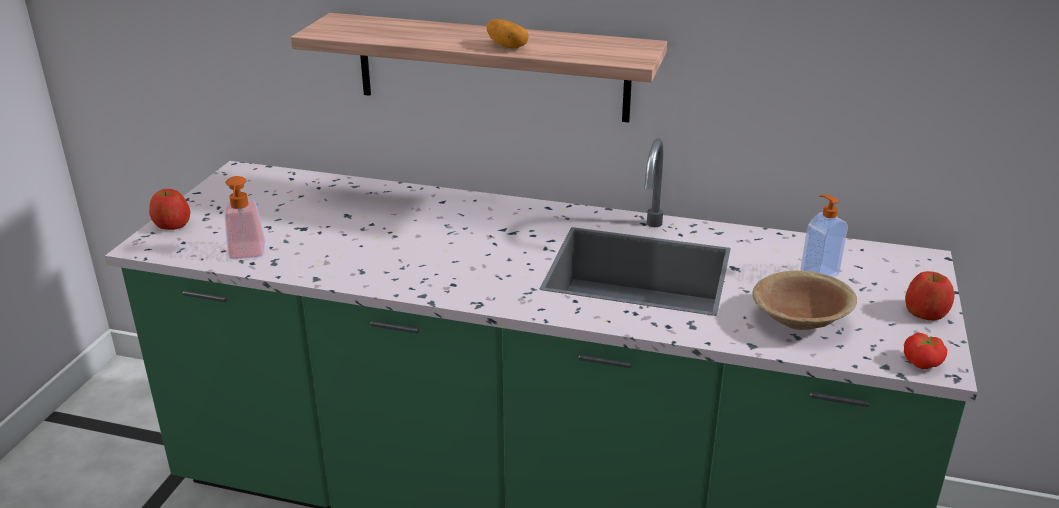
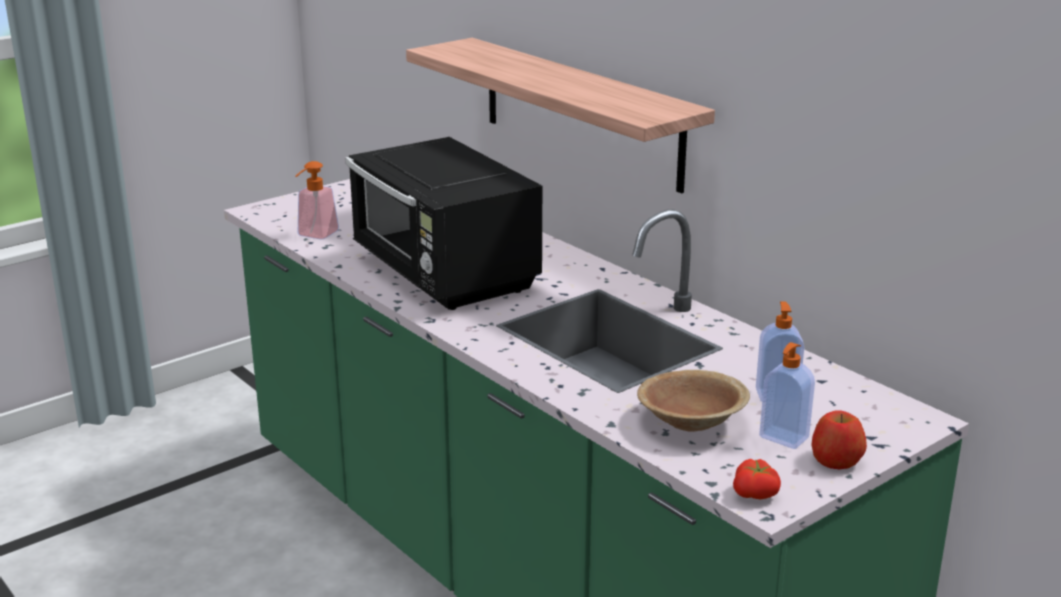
camera: 35 degrees right, 5 degrees down
(172, 224) = (294, 201): apple -> none
(427, 255) = (444, 274): none -> black microwave
(507, 46) = (558, 86): potato -> none
(872, 308) = (783, 438): none -> soap dispenser

